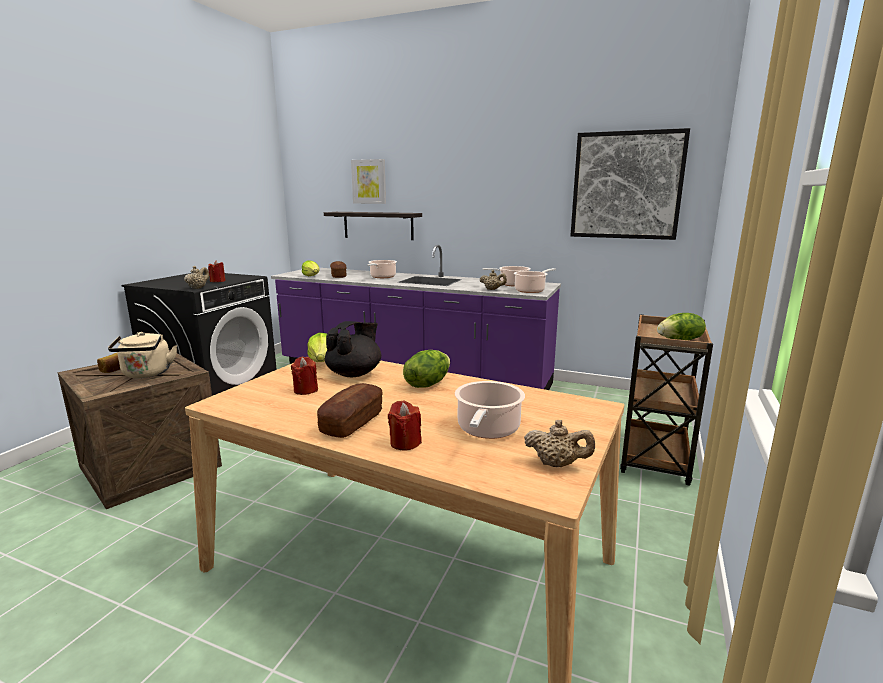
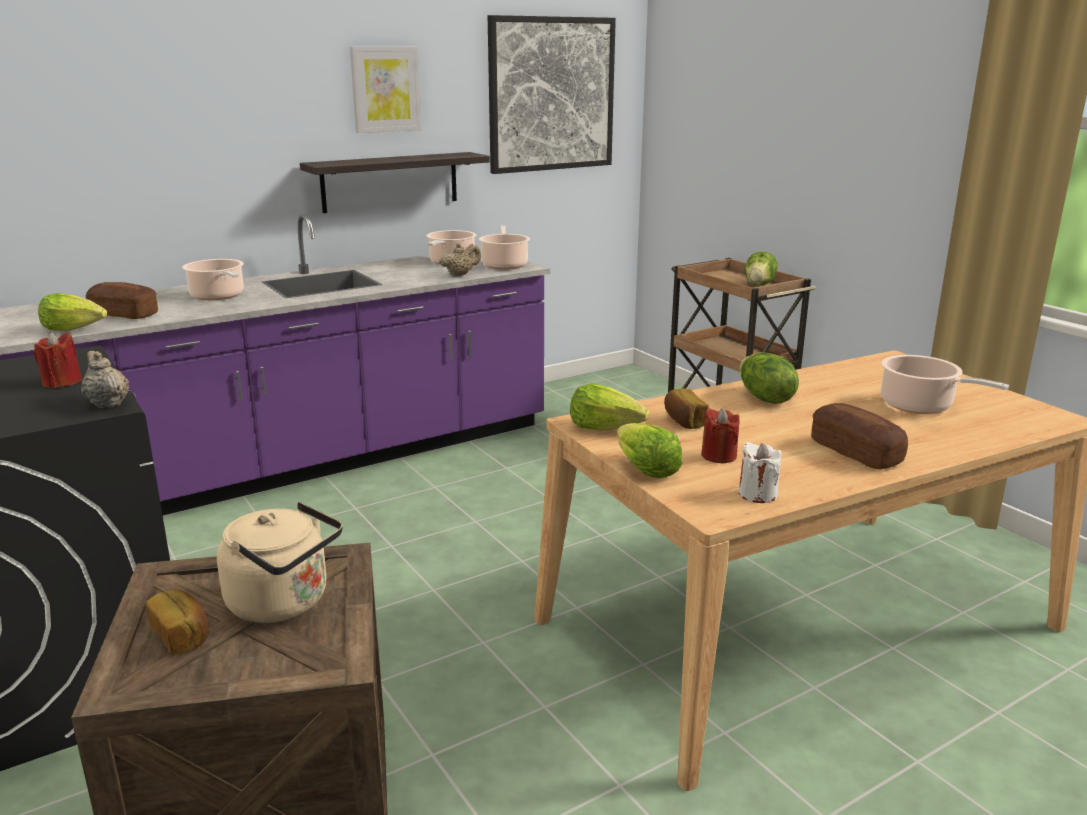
camera: 55 degrees left, 5 degrees up
(251, 408) = (757, 494): none -> white candle
(268, 379) = (644, 469): none -> lettuce
(355, 374) = (683, 421): black teapot -> bread
(369, 181) = (97, 96): picture -> picture (385, 89)
(378, 225) = (133, 191): shelf -> shelf (390, 182)
(405, 443) = (929, 442): red candle -> none
(557, 464) = (1009, 403): beige teapot -> none

